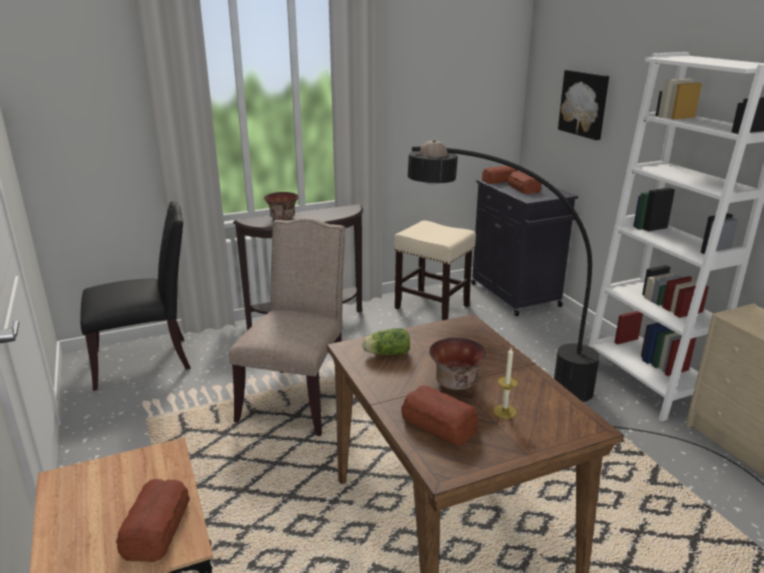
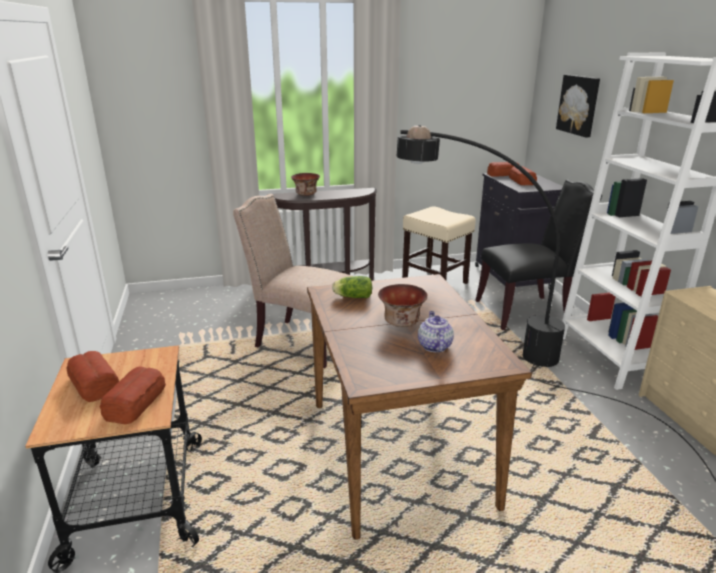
camera: 10 degrees right, 0 degrees up
(147, 360) = (191, 304): black chair -> black chair (526, 311)
(297, 397) = (301, 341): beige chair -> beige chair turned 90 degrees counterclockwise
(439, 424) = (374, 350): bread -> bread (94, 384)
(504, 411) = (434, 346): candle -> teapot

